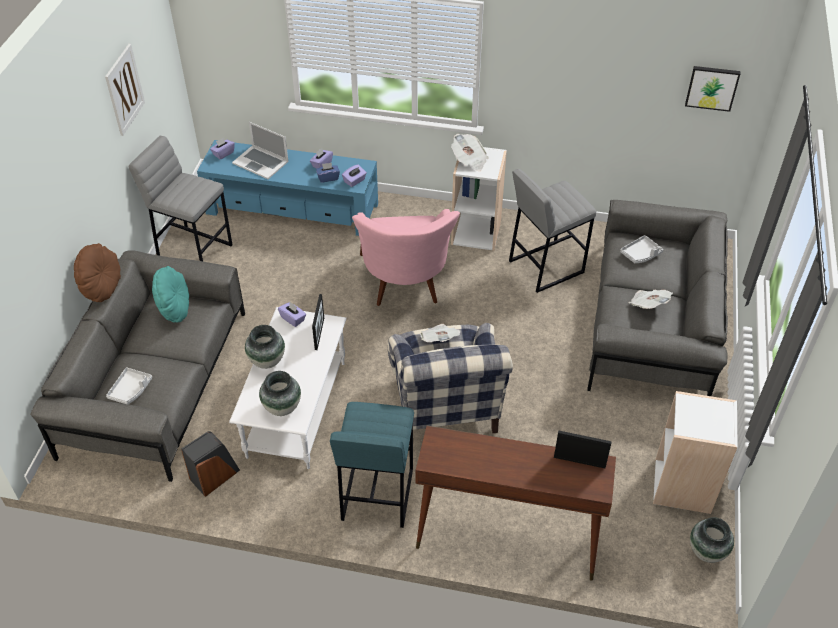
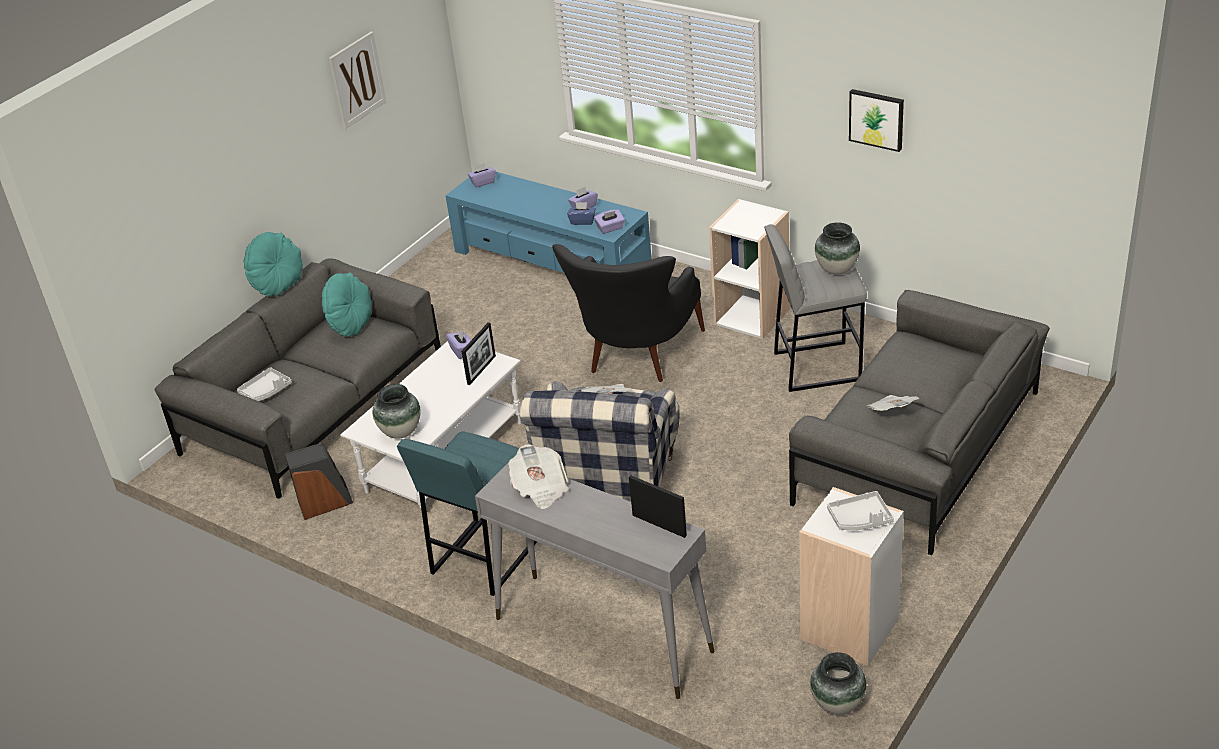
camera: 25 degrees right, 10 degrees down
(103, 290) = (279, 287): brown pillow -> turquoise pillow
(193, 251) = (421, 286): grey stool -> none
(260, 162) = (518, 196): laptop -> none
(267, 361) = (411, 386): vase -> vase (837, 269)
(405, 287) = (635, 359): pink armchair -> black armchair
(469, 160) = (737, 216): newspaper -> newspaper (540, 488)
(506, 539) = (601, 634): brown console table -> grey console table
(641, 254) = (917, 358): grey tray -> grey tray (860, 519)
(712, 87) = (1030, 152): picture -> picture (877, 119)

